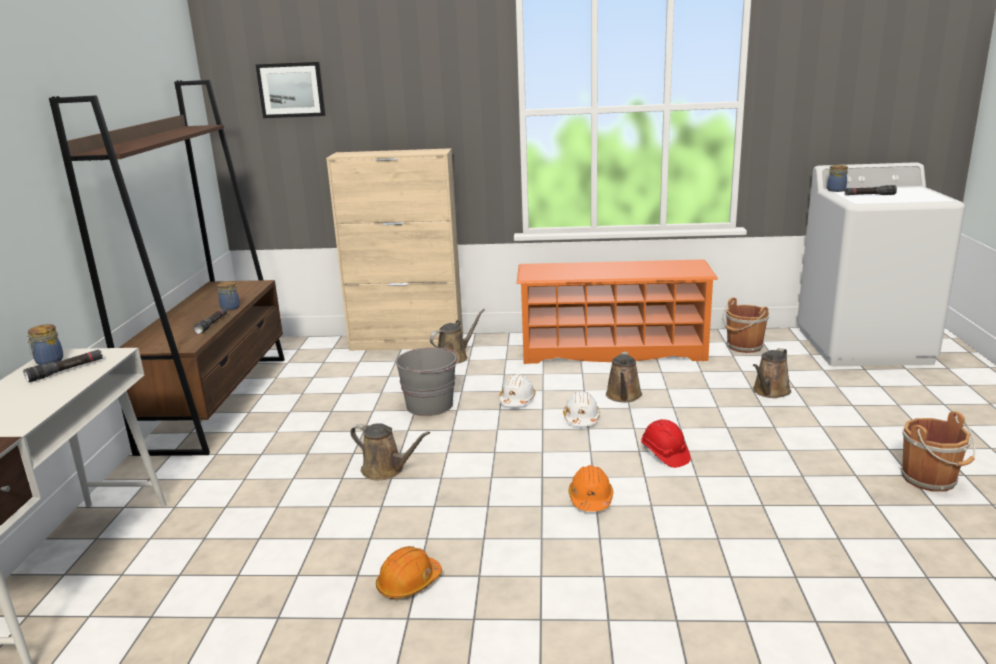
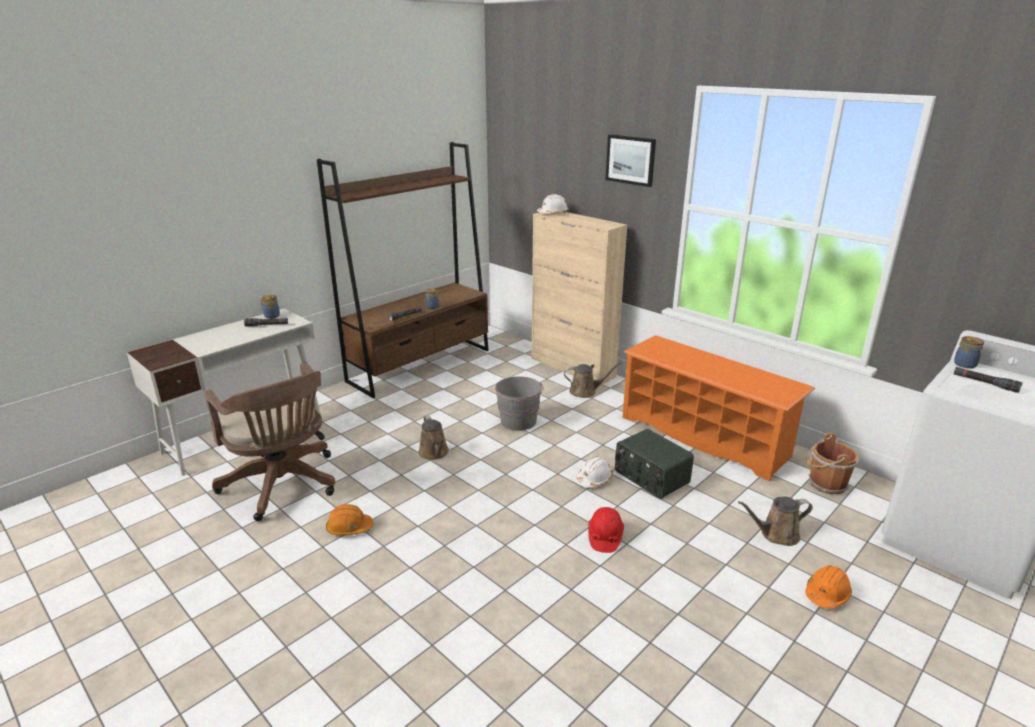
camera: 40 degrees right, 5 degrees up
(239, 594) = (283, 486): none -> brown office chair
(291, 90) = (534, 156): picture -> picture (630, 160)
(517, 400) = (575, 443): white hard hat -> white hard hat (553, 213)
(590, 499) = (509, 538): orange hard hat -> orange hard hat (826, 594)
(623, 396) = (650, 477): brown watering can -> radio
(931, 480) = (783, 688): brown bucket -> none

